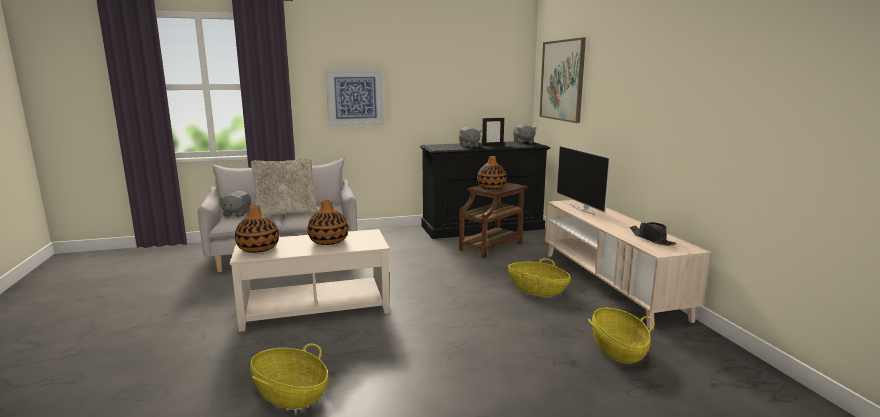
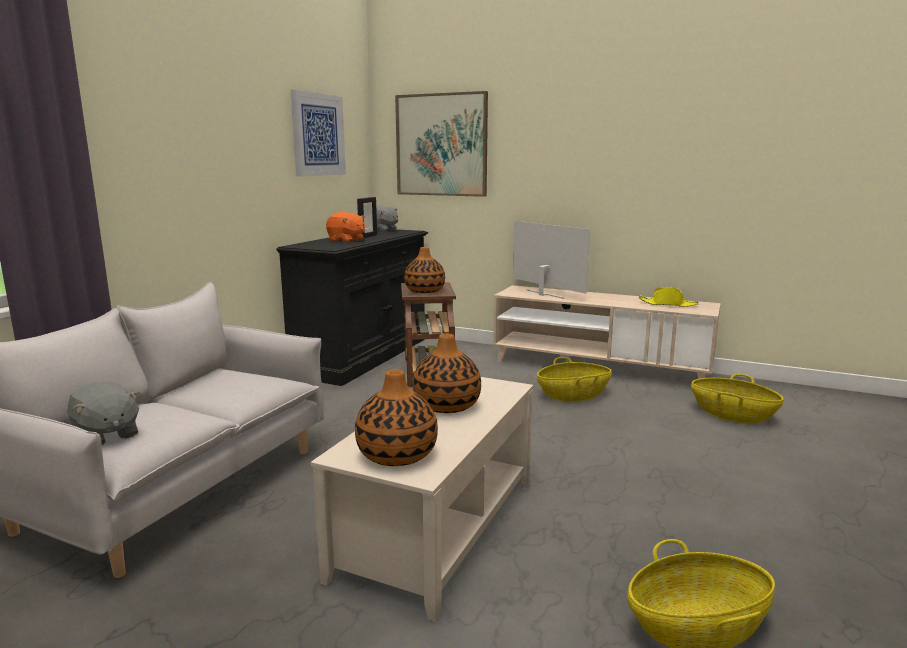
camera: 50 degrees left, 0 degrees up
(286, 212) = (195, 401): beige pillow -> none
(355, 97) = (182, 171): picture -> picture (318, 135)
(469, 146) = (346, 240): grey plush toy -> orange plush toy
(581, 209) = (544, 294): television -> television turned 150 degrees counterclockwise
(651, 239) = (668, 304): black hat -> yellow hat

